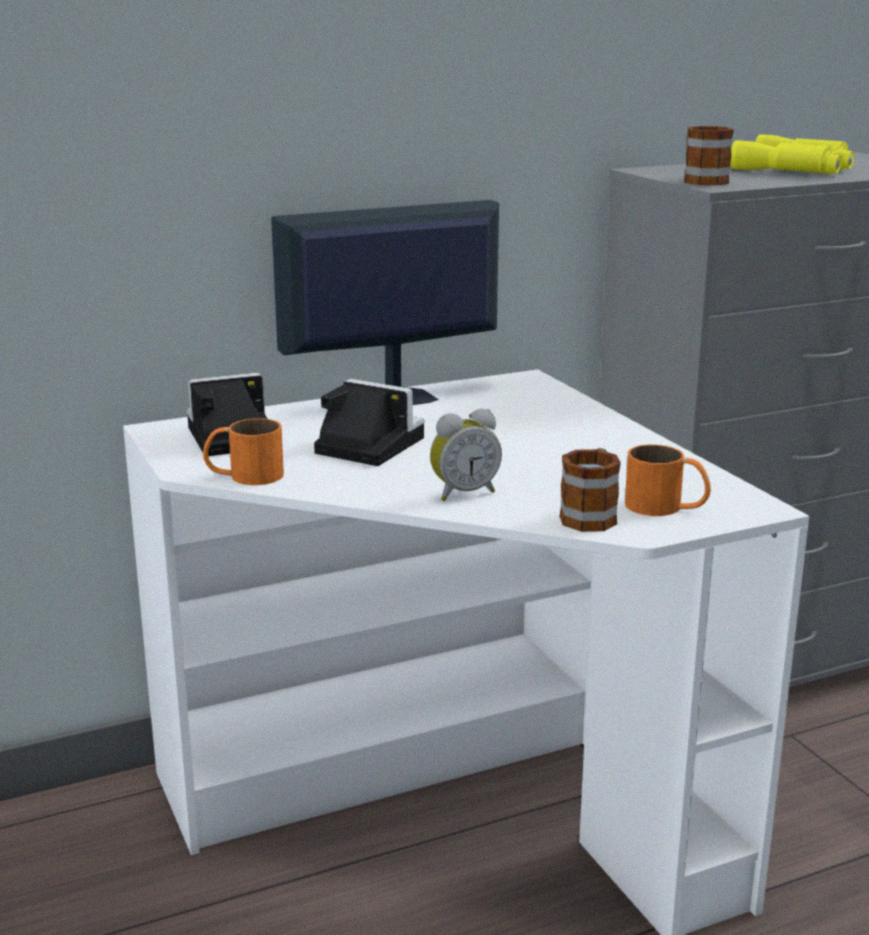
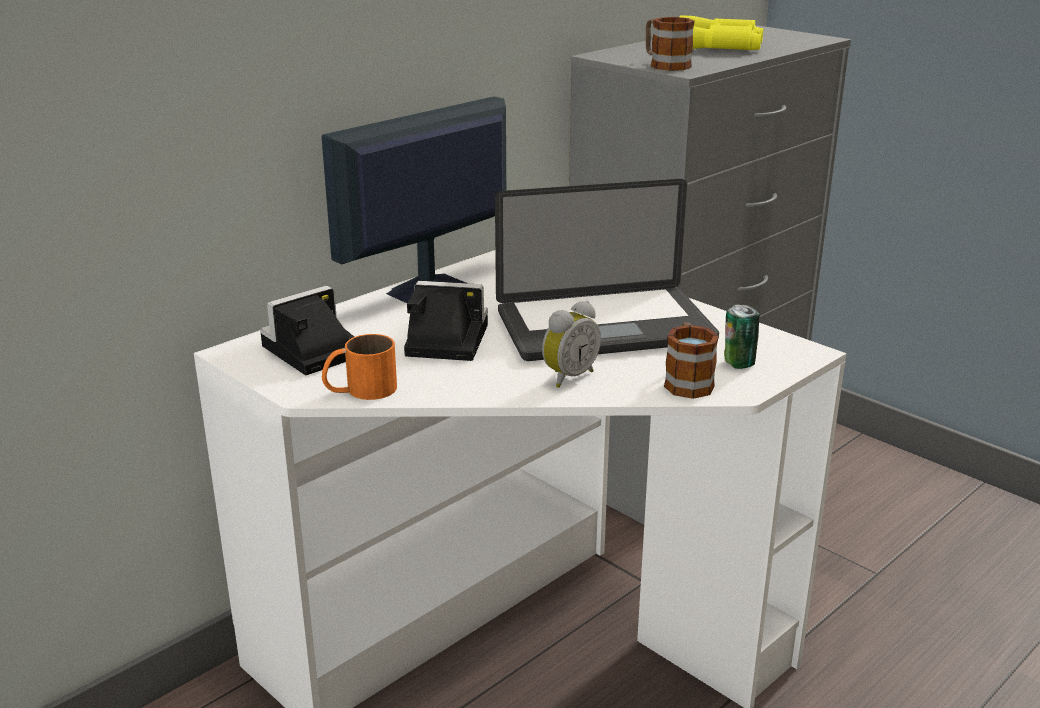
camera: 20 degrees left, 5 degrees up
(546, 455) = (604, 327): none -> laptop
(666, 507) = (738, 363): orange mug -> can

